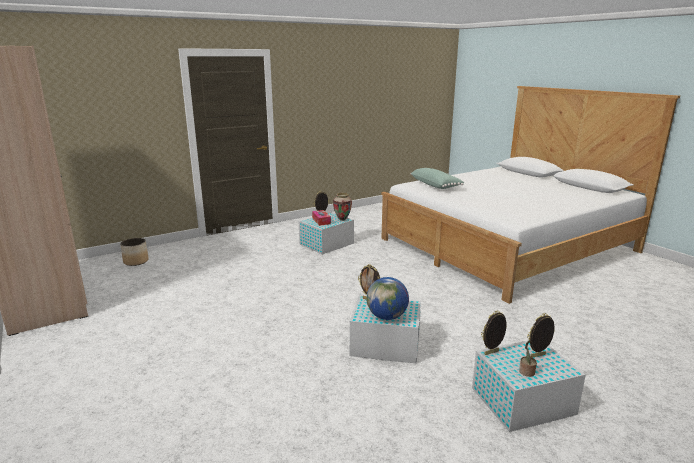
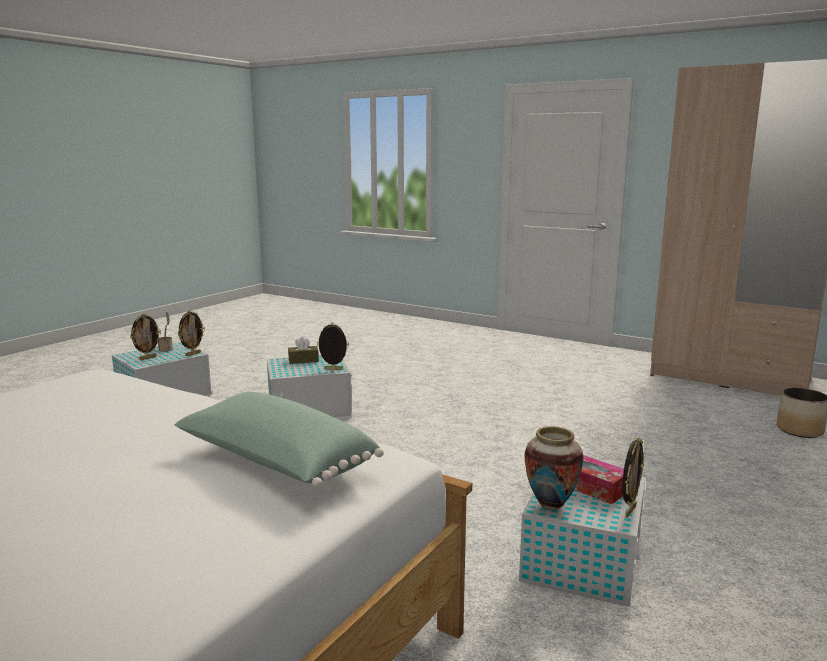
camera: 155 degrees right, 5 degrees down
(387, 317) = (303, 360): globe -> brown tissue box

